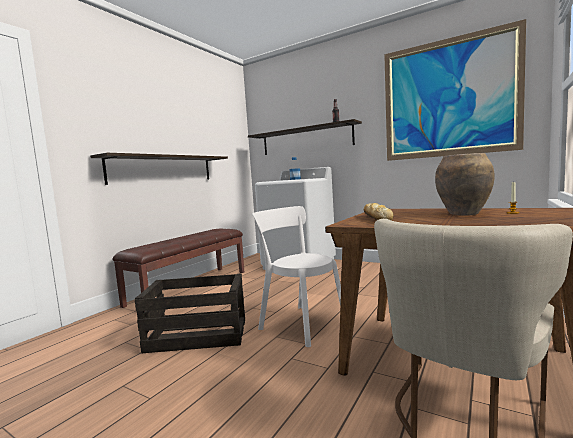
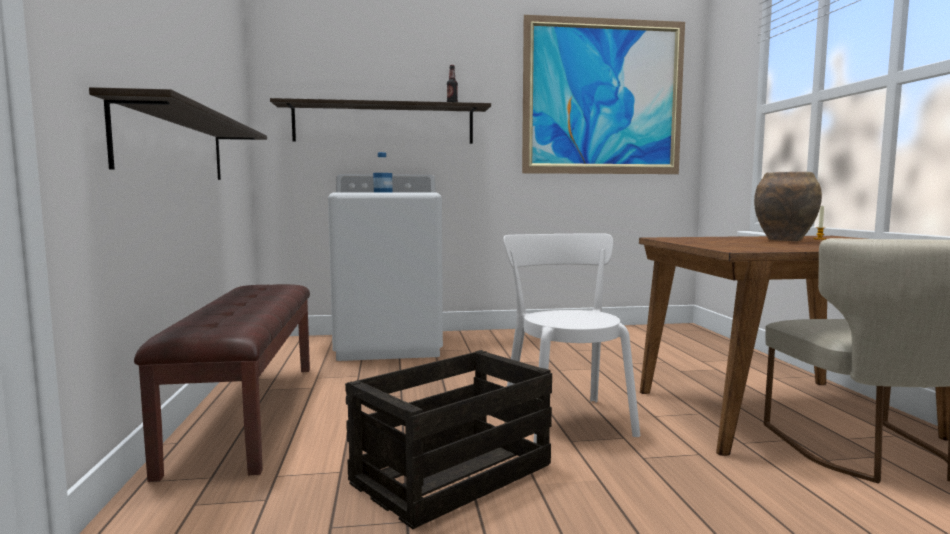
camera: 40 degrees left, 0 degrees up
(300, 323) = (565, 418): white chair -> white chair turned 75 degrees clockwise
(377, 218) = (730, 245): bread -> none

